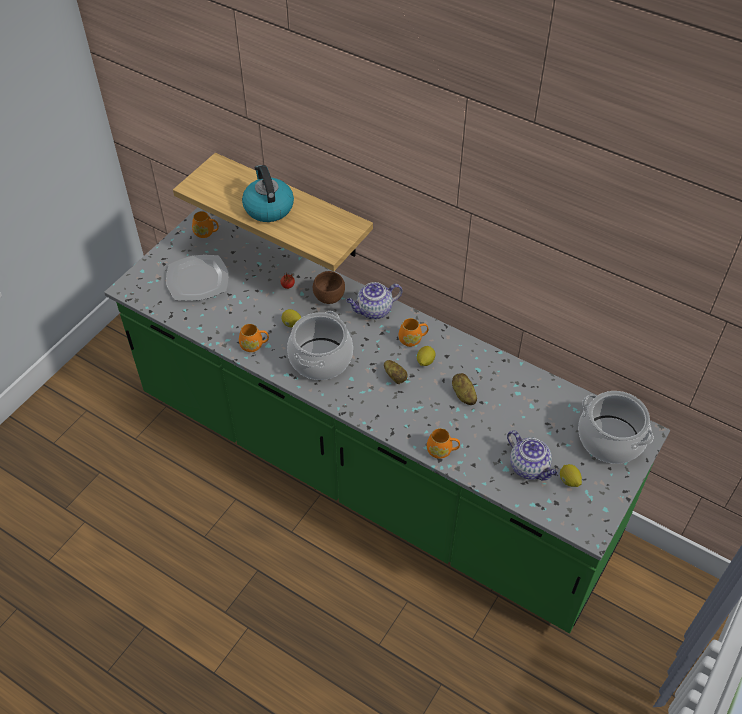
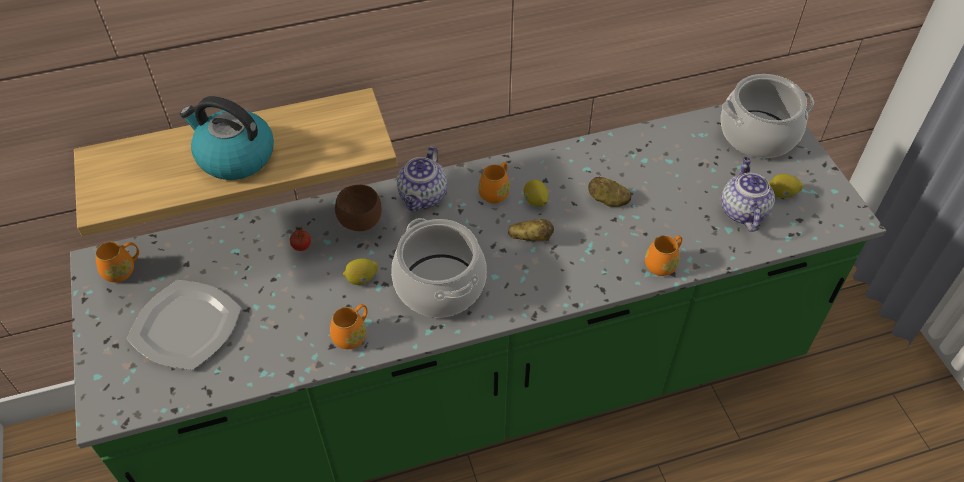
camera: 50 degrees left, 0 degrees up
(529, 467) = (742, 211): teapot -> teapot turned 90 degrees counterclockwise

